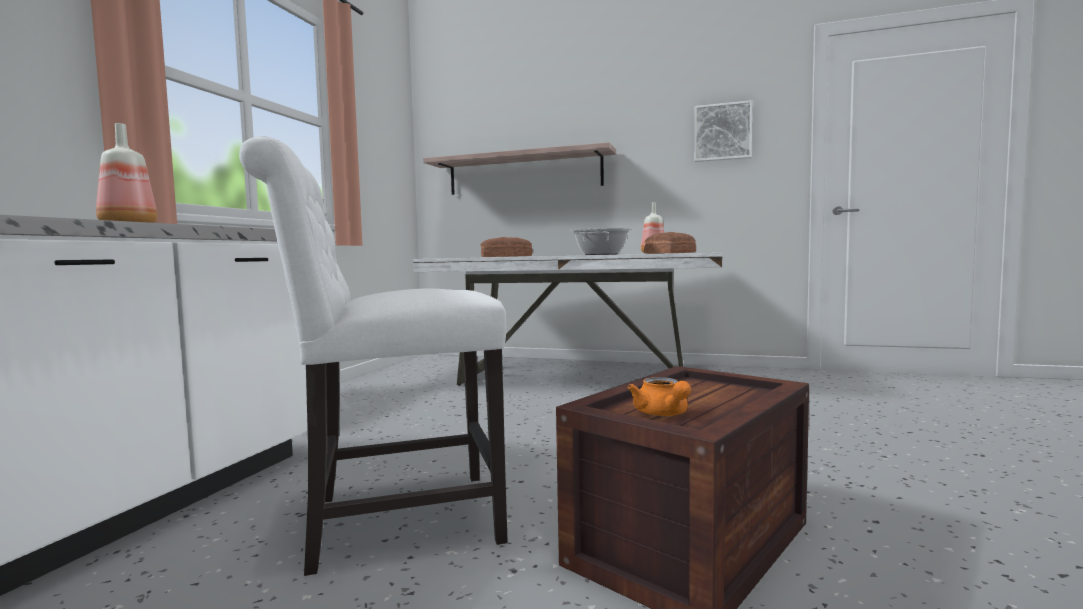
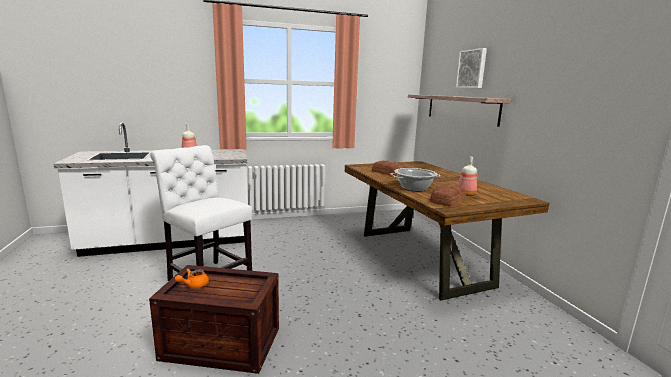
camera: 55 degrees right, 10 degrees up
(576, 378) = (422, 259): white dining table -> brown dining table
(722, 132) = (588, 94): picture -> picture (472, 69)

